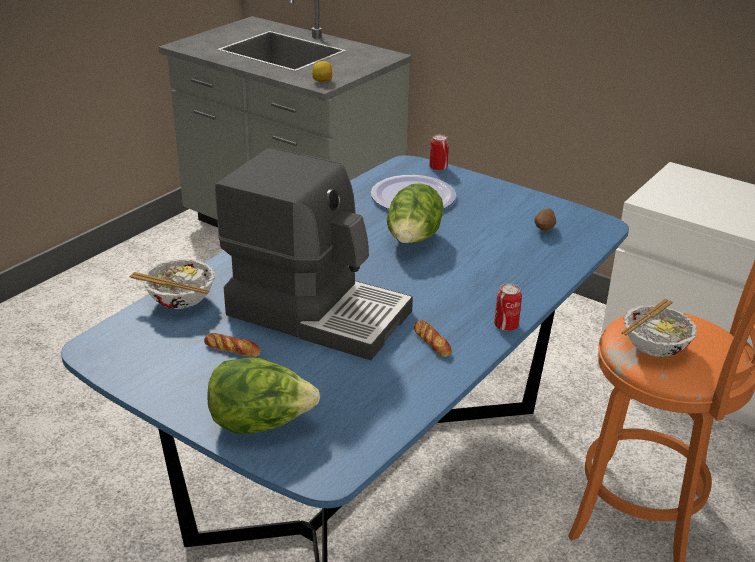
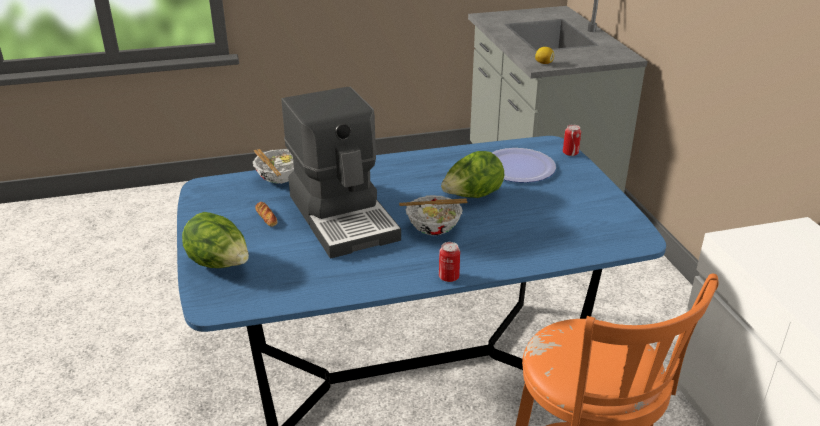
camera: 40 degrees right, 0 degrees up
(432, 342) = (384, 265): bread -> none
(544, 229) = (585, 225): potato -> none
(654, 347) = (568, 350): bowl -> bowl (433, 228)

